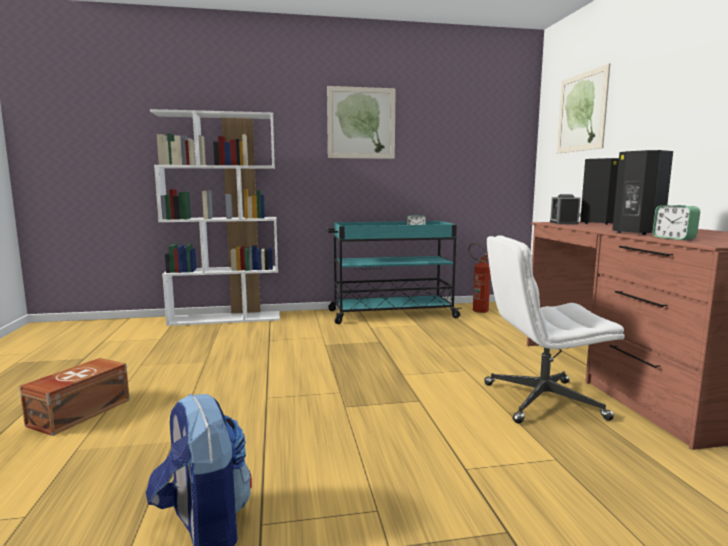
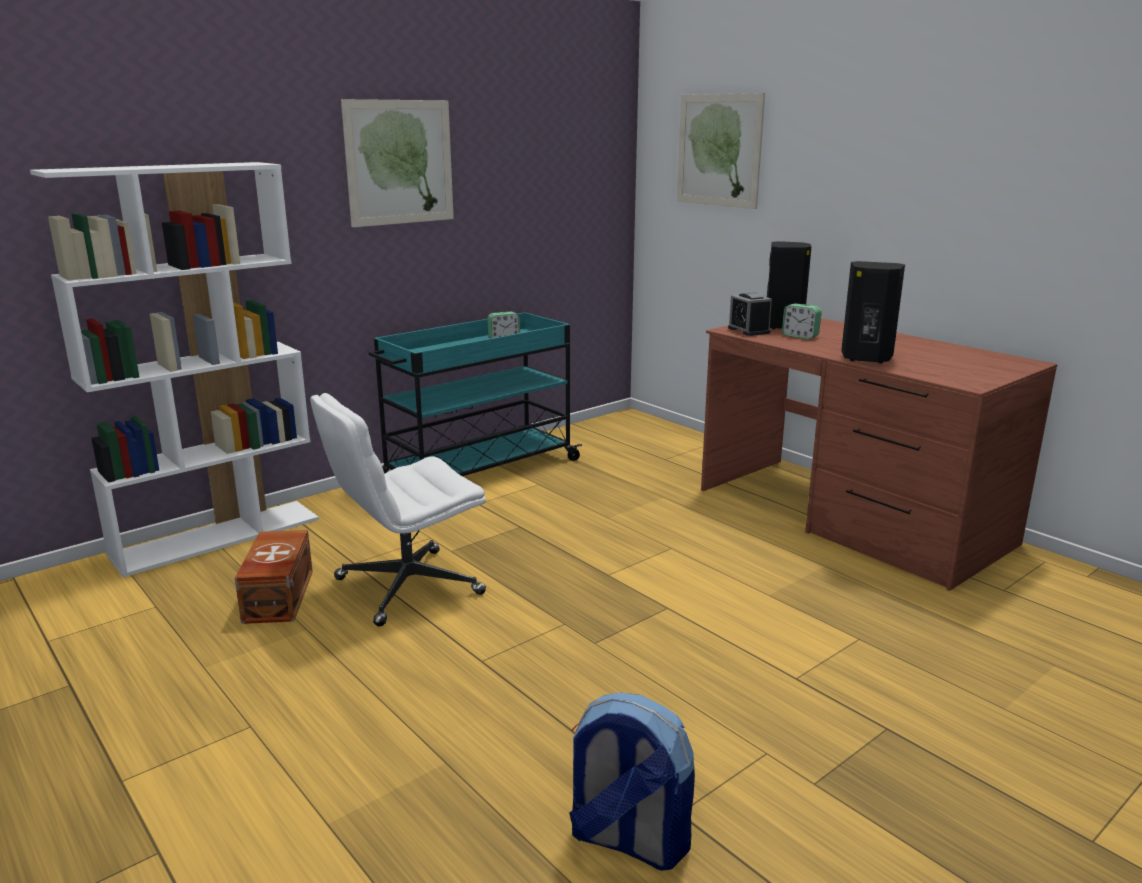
camera: 30 degrees left, 10 degrees up
(78, 413) = (233, 775): brown storage box -> brown storage box (276, 597)
(477, 310) = (586, 439): fire extinguisher -> none
(541, 401) = (787, 571): white office chair -> white office chair (407, 587)
(673, 238) = (920, 372): alarm clock -> alarm clock (800, 336)

